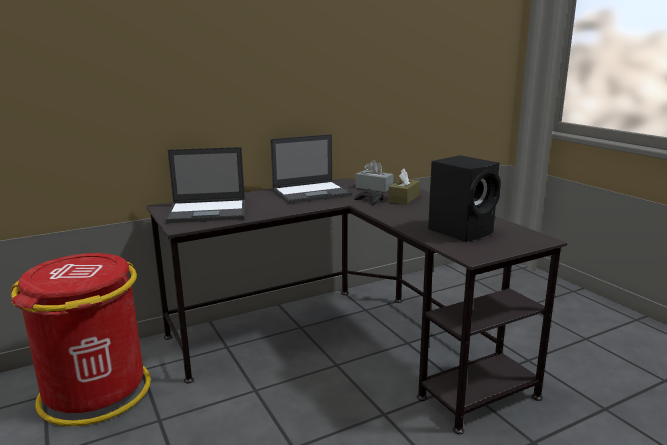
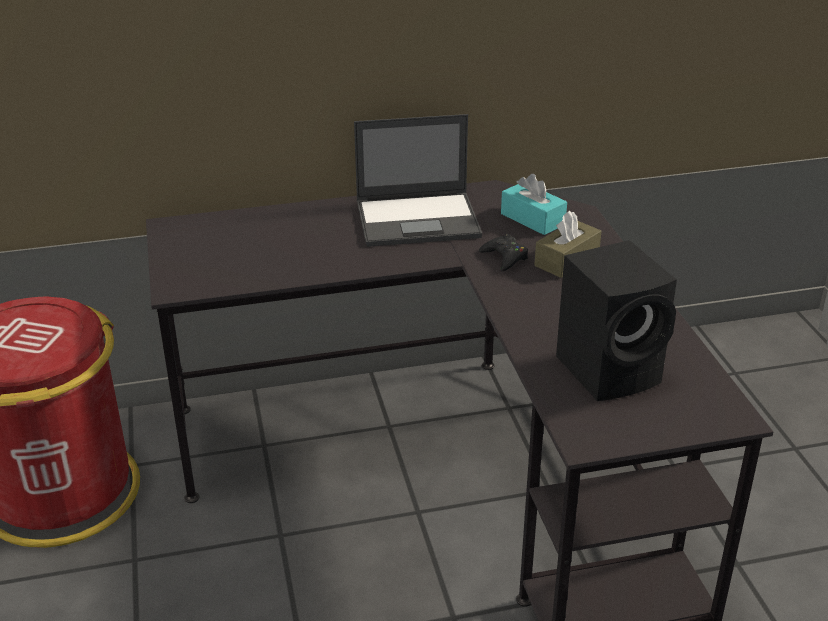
camera: 15 degrees right, 15 degrees up
(208, 211) = (232, 251): laptop -> none
(374, 188) = (532, 219): grey tissue box -> turquoise tissue box

